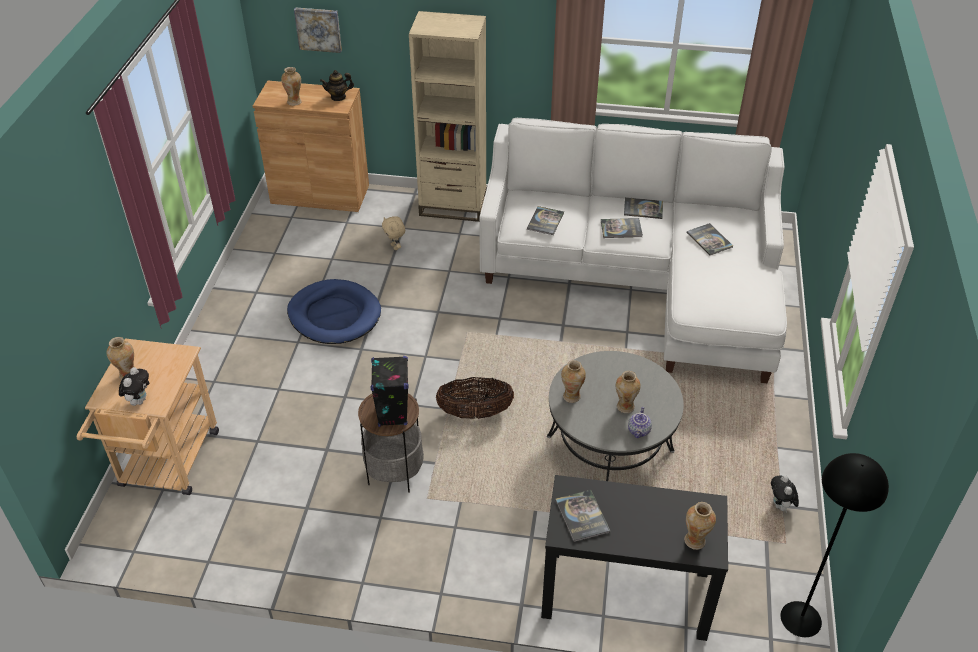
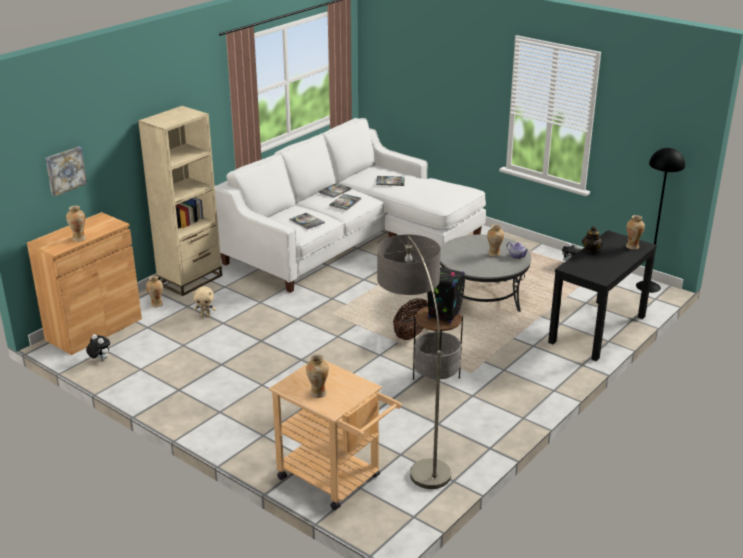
camera: 60 degrees left, 15 degrees down
(139, 400) = (352, 393): plush toy -> plush toy (100, 360)
(254, 502) = (413, 446): none -> floor lamp
(334, 315) = (250, 361): blue dog bed -> none
(338, 97) = (101, 221): teapot -> teapot (591, 251)
(571, 396) = (469, 266): vase -> vase (156, 304)
(582, 516) = (592, 270): book -> none

